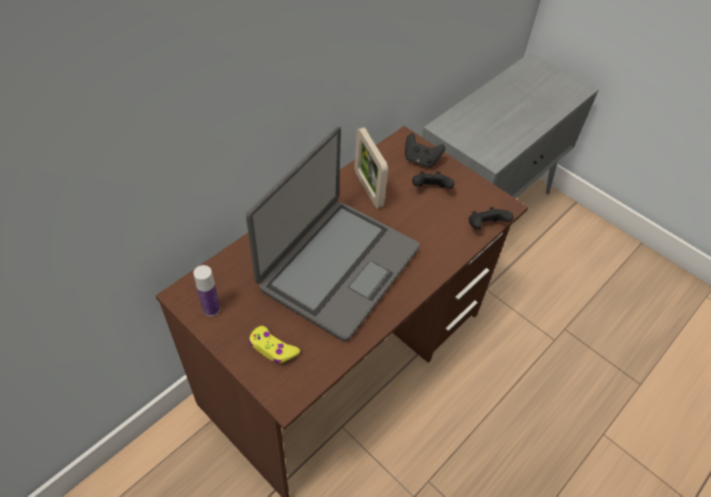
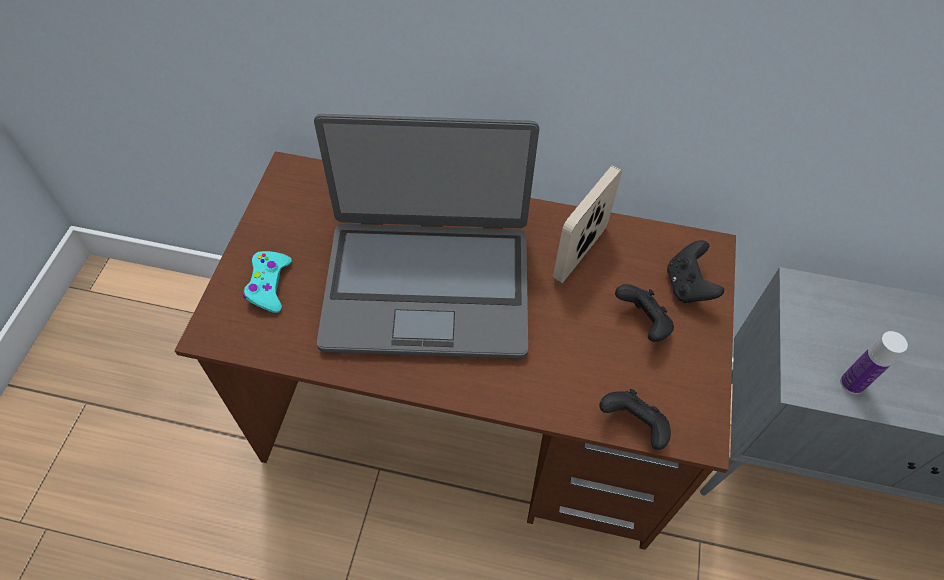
camera: 60 degrees right, 5 degrees up
(211, 308) = (287, 204): bottle -> bottle (852, 383)
(272, 348) = (269, 285): yellow game controller -> turquoise game controller

